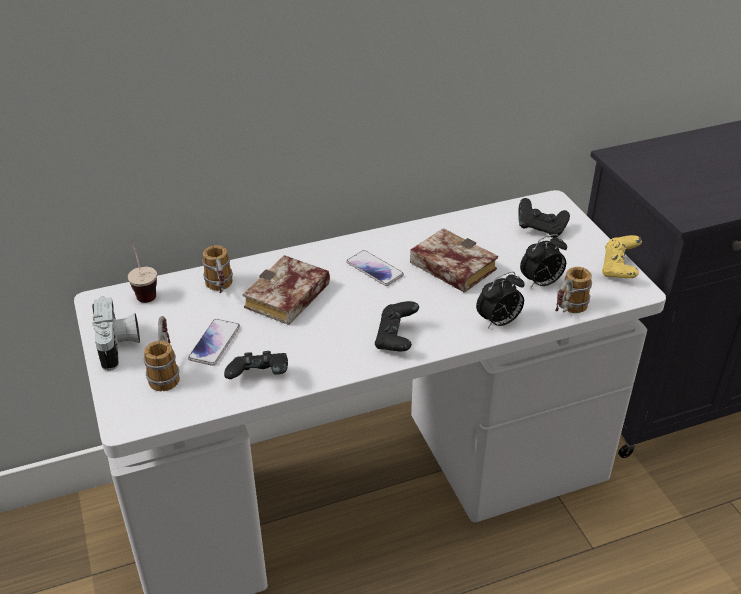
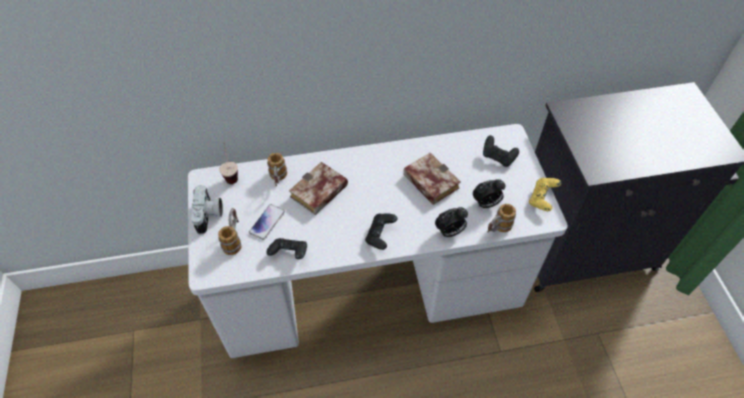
camera: 10 degrees right, 15 degrees up
(374, 269) = (379, 176): phone -> none

